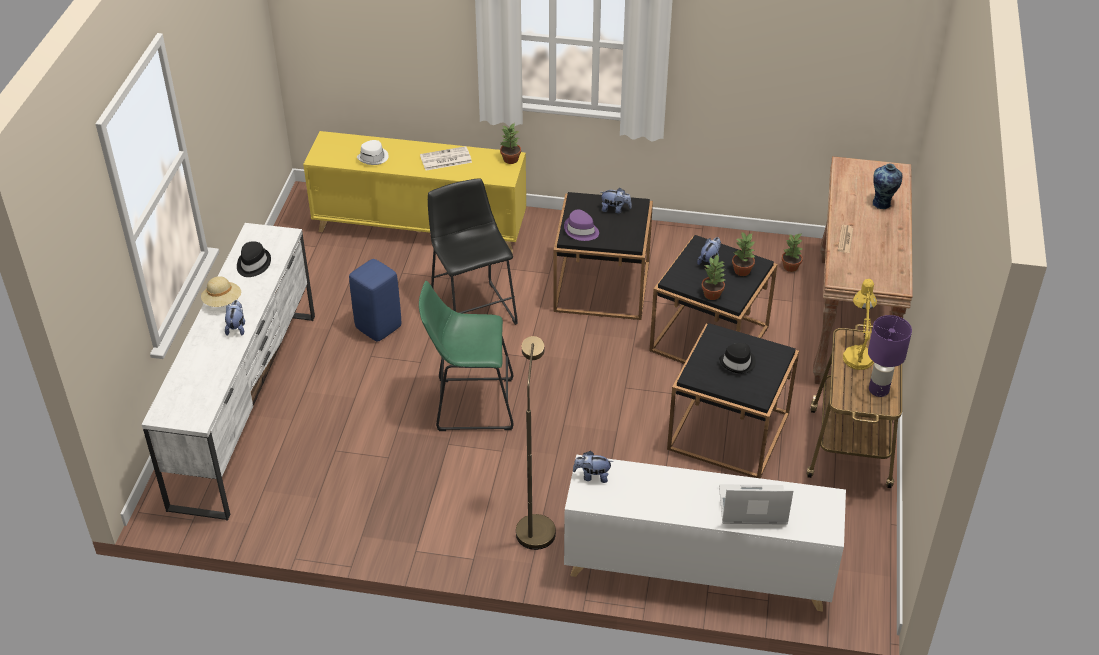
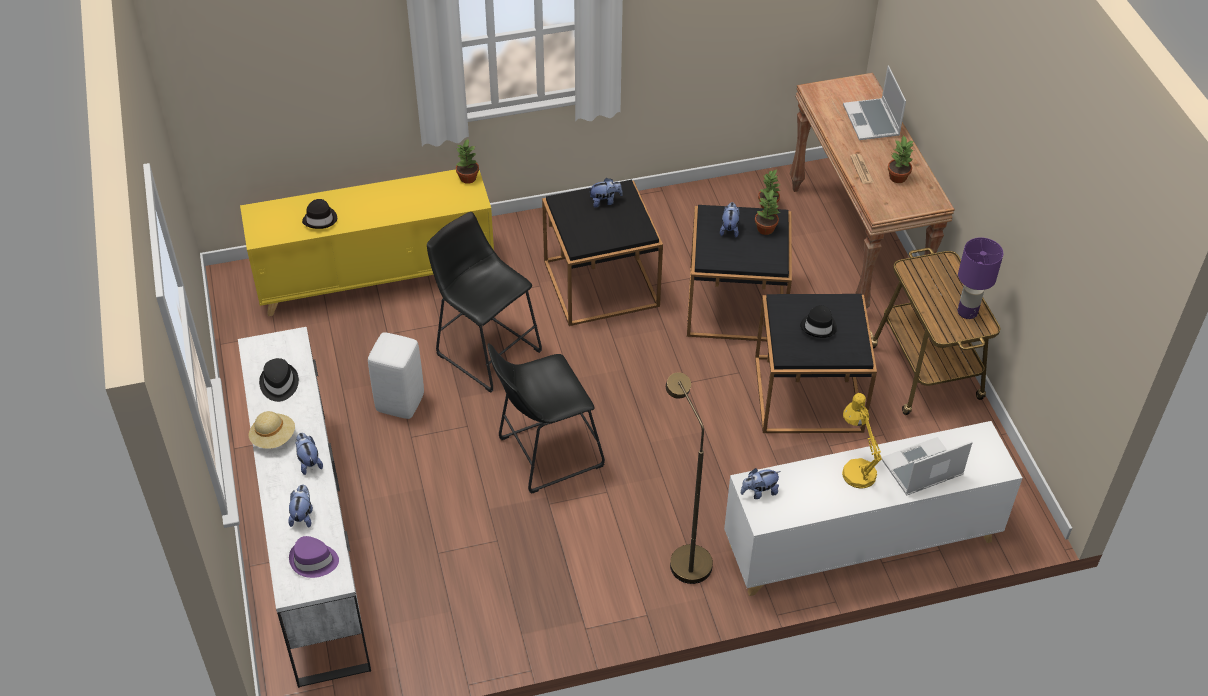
camera: 25 degrees left, 5 degrees up
(206, 364) = (303, 515): none -> plush toy
(373, 158) = (320, 219): white hat -> black hat
(378, 327) = (399, 402): blue stool -> white stool
(445, 159) = (399, 198): newspaper -> none
(469, 404) = (545, 454): green stool -> black stool
(581, 231) = (585, 235): purple hat -> purple hat (313, 561)
(712, 294) = (753, 263): potted plant -> potted plant (898, 177)
(857, 354) = (928, 282): yellow table lamp -> yellow table lamp (855, 469)
(882, 203) = (872, 121): vase -> laptop

